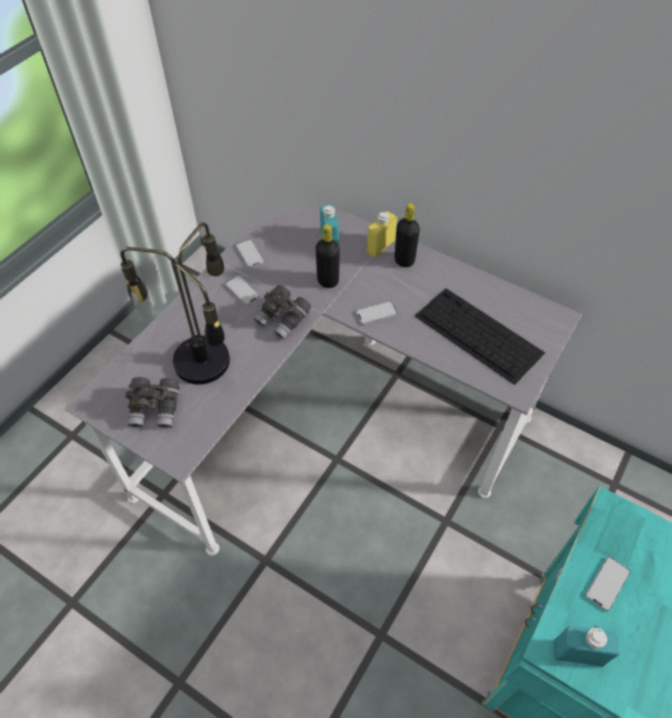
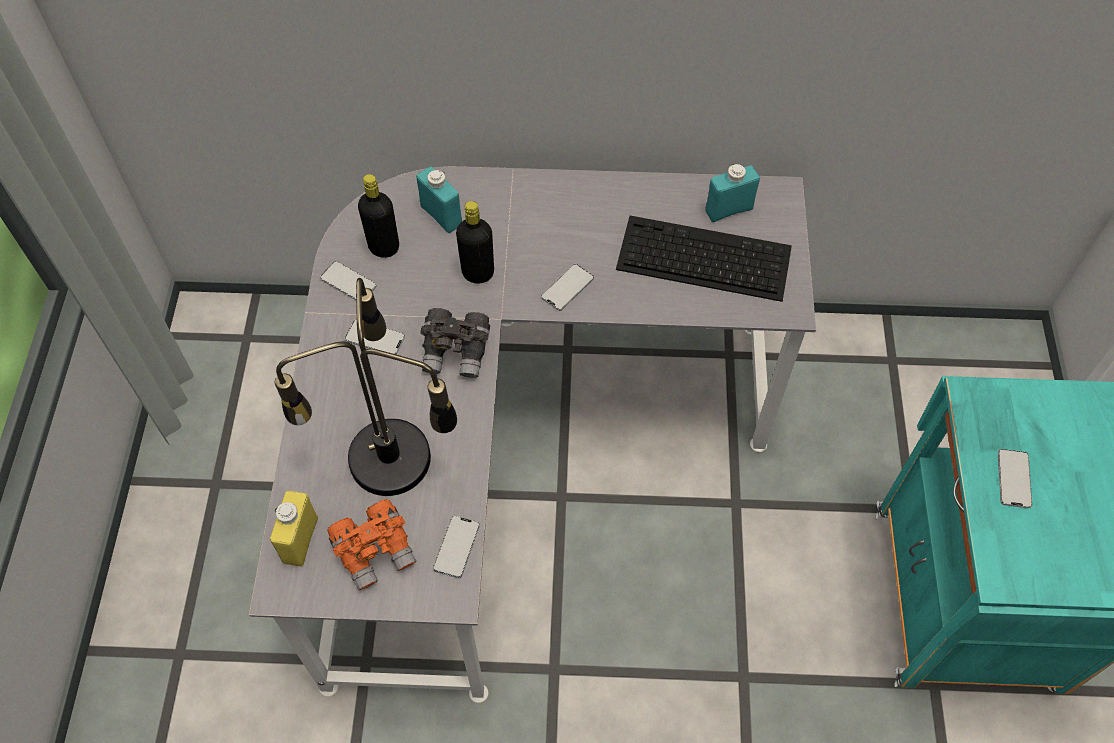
camera: 30 degrees left, 5 degrees up
(156, 409) = (376, 550): grey binoculars -> orange binoculars
(202, 431) = (456, 547): none -> phone
(380, 246) = (513, 195): yellow bottle -> yellow bottle (300, 540)
(404, 260) = (555, 201): black bottle -> black bottle (384, 247)
(578, 653) = (1028, 567): turquoise bottle -> turquoise bottle (729, 210)

